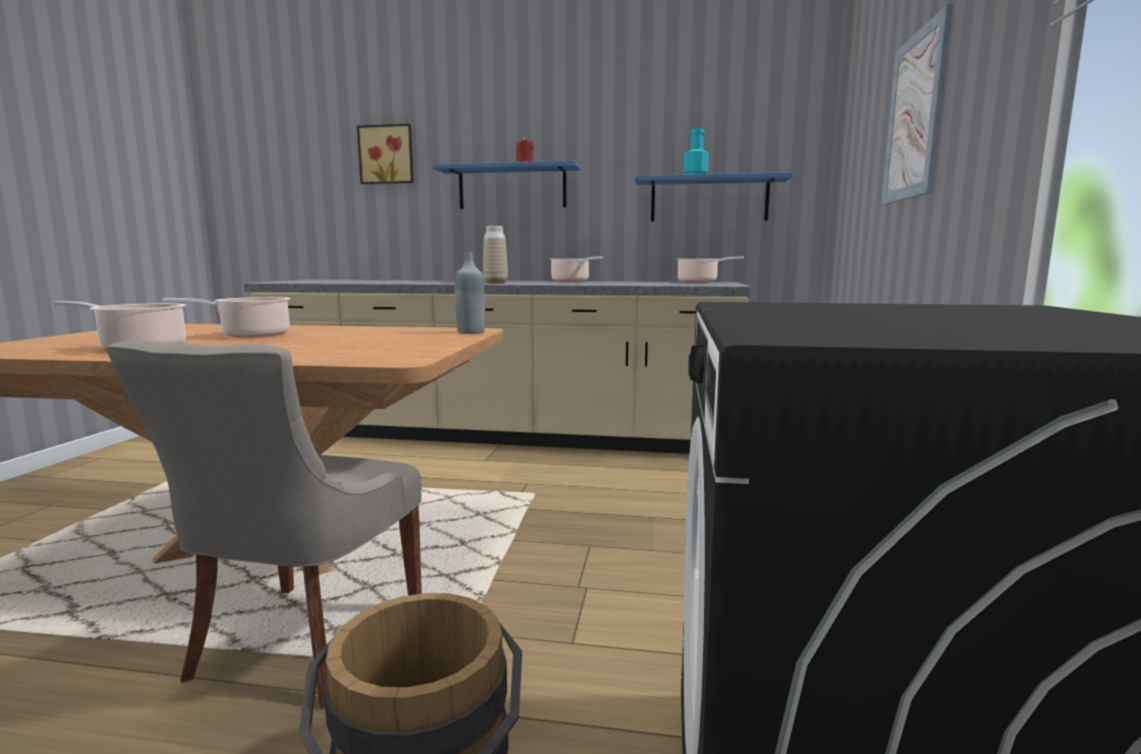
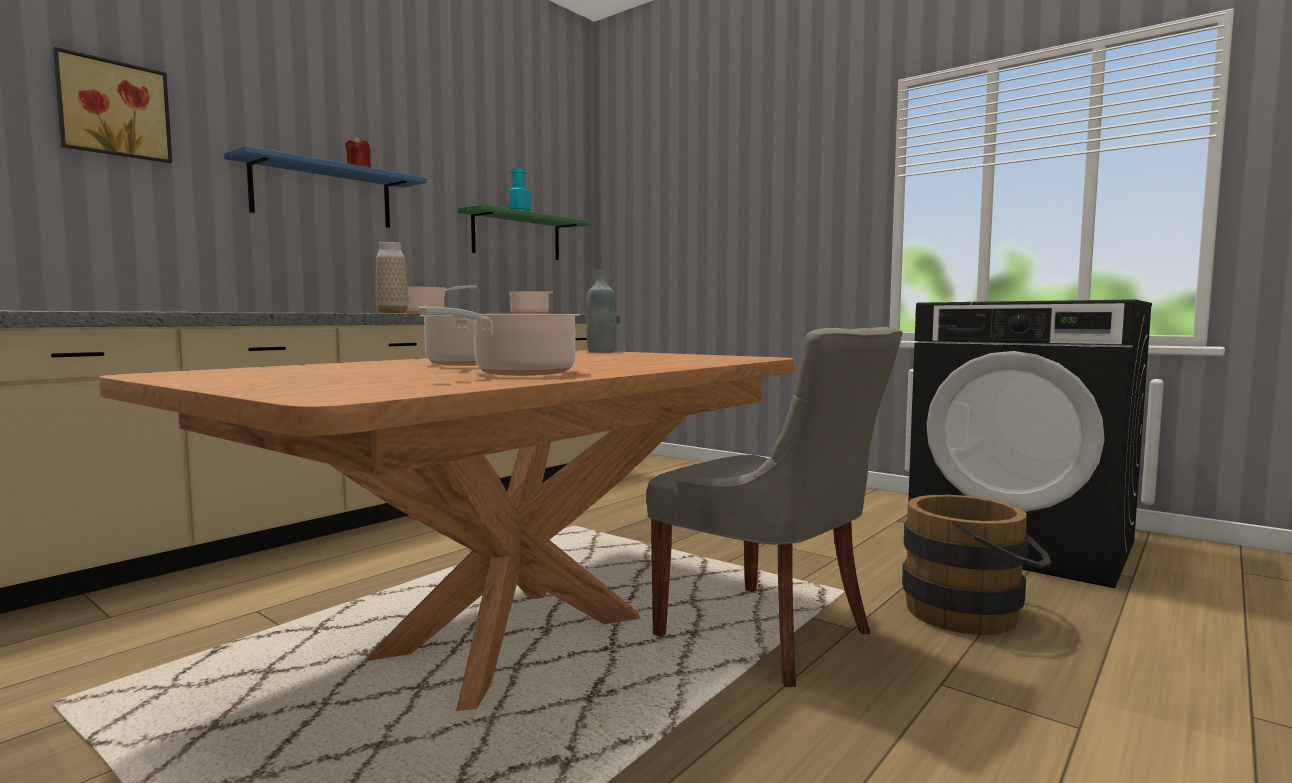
camera: 60 degrees left, 5 degrees down
(709, 200) = (517, 236): blue shelf -> green shelf
(915, 116) = (738, 199): picture -> none

